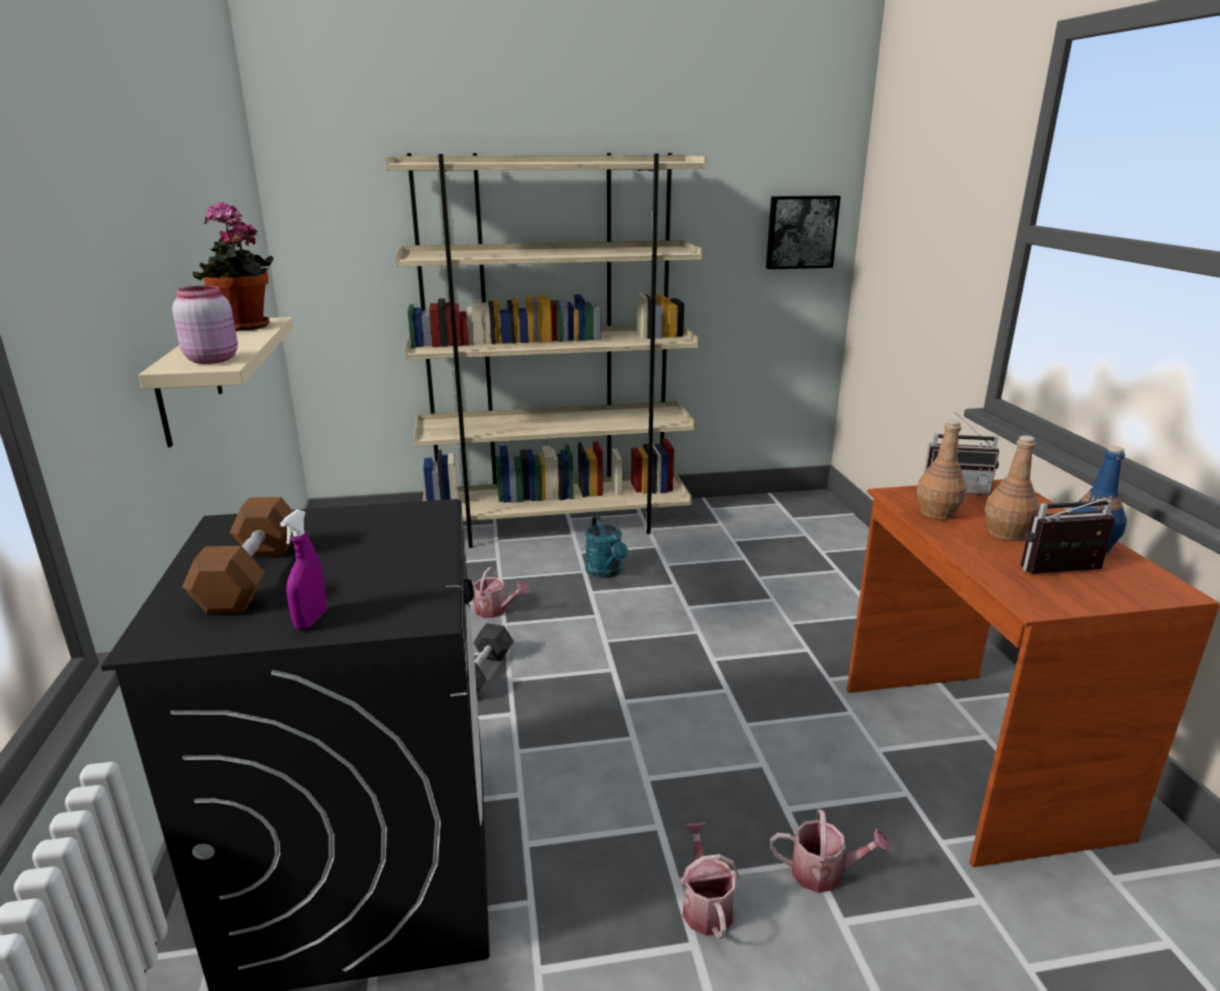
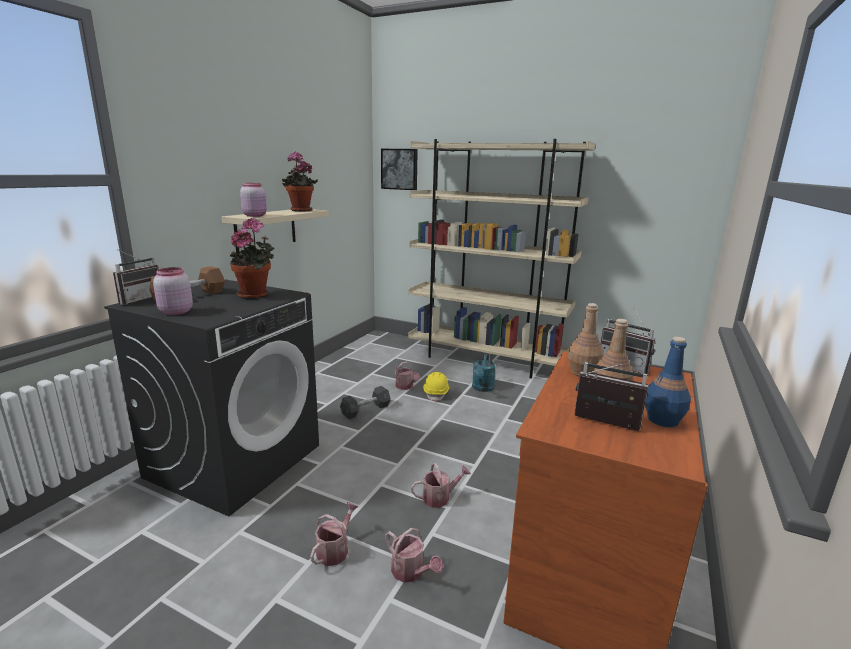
camera: 35 degrees right, 5 degrees down
(144, 620) = (138, 299): none -> radio
(311, 620) = (175, 312): purple spray bottle -> pink jar
(376, 531) = (256, 295): none -> potted plant
(553, 604) = (436, 393): none -> yellow hard hat
(739, 756) = (439, 498): none -> watering can
(801, 232) = (680, 198): picture -> picture (400, 169)

